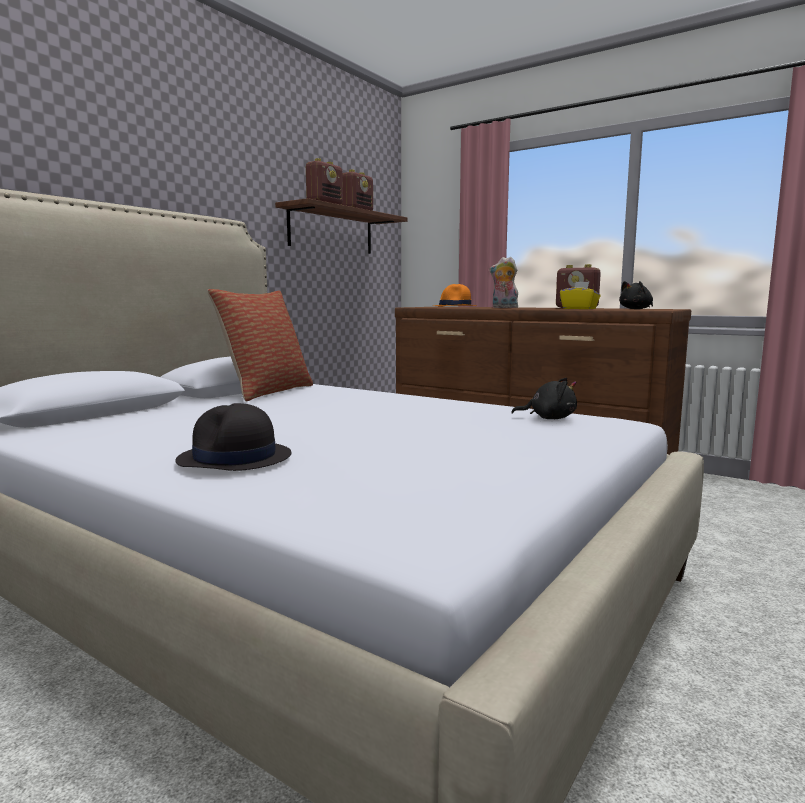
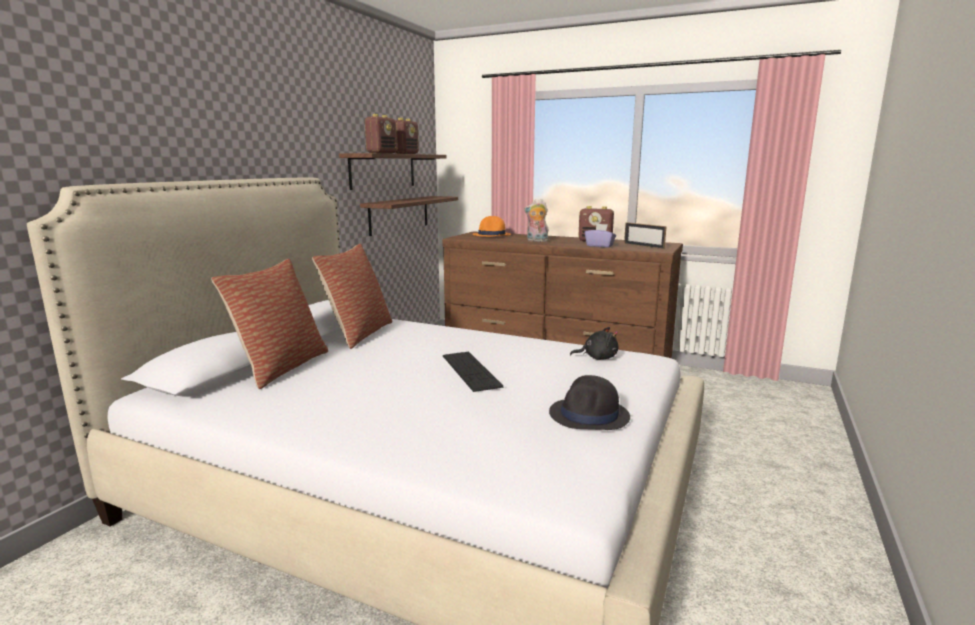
camera: 10 degrees left, 5 degrees up
(153, 411) = (281, 367): none -> pillow
(235, 459) = (395, 425): black hat -> black hat (589, 416)
(351, 284) = (399, 214): none -> shelf
(373, 421) = (470, 370): none -> keyboard
(579, 309) = (599, 246): yellow tissue box -> purple tissue box
(636, 309) = (643, 246): black plush toy -> picture frame

